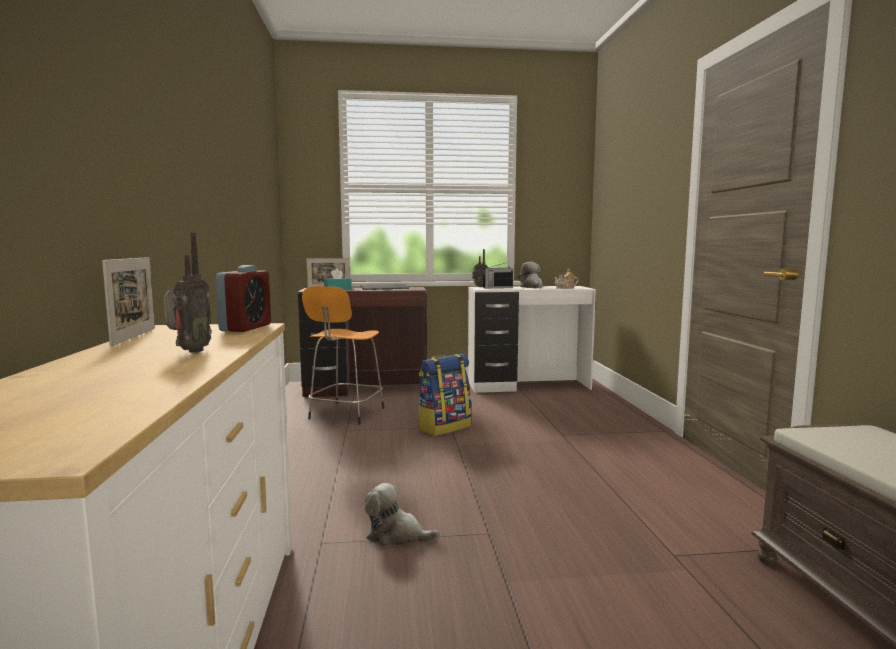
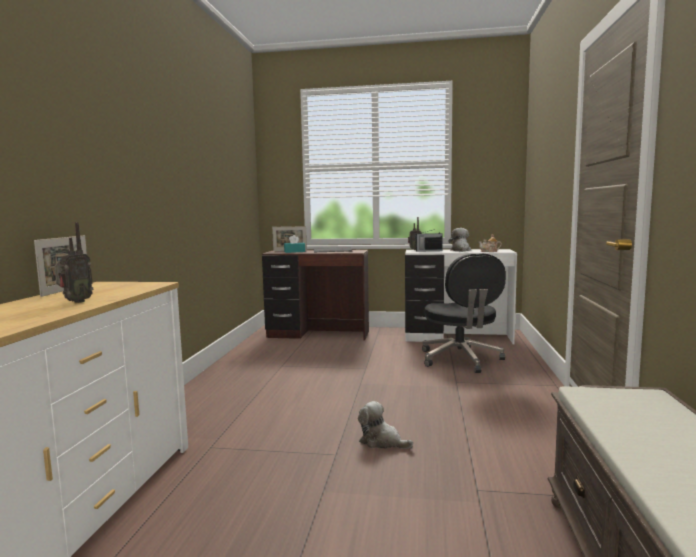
camera: 15 degrees right, 0 degrees up
(246, 328) = (145, 285): alarm clock -> none
(345, 414) = (289, 353): orange stool -> none
(397, 535) = (266, 448): plush toy -> plush toy (382, 442)
(444, 427) = (359, 368): backpack -> none
(549, 409) = (461, 359): none -> black office chair

